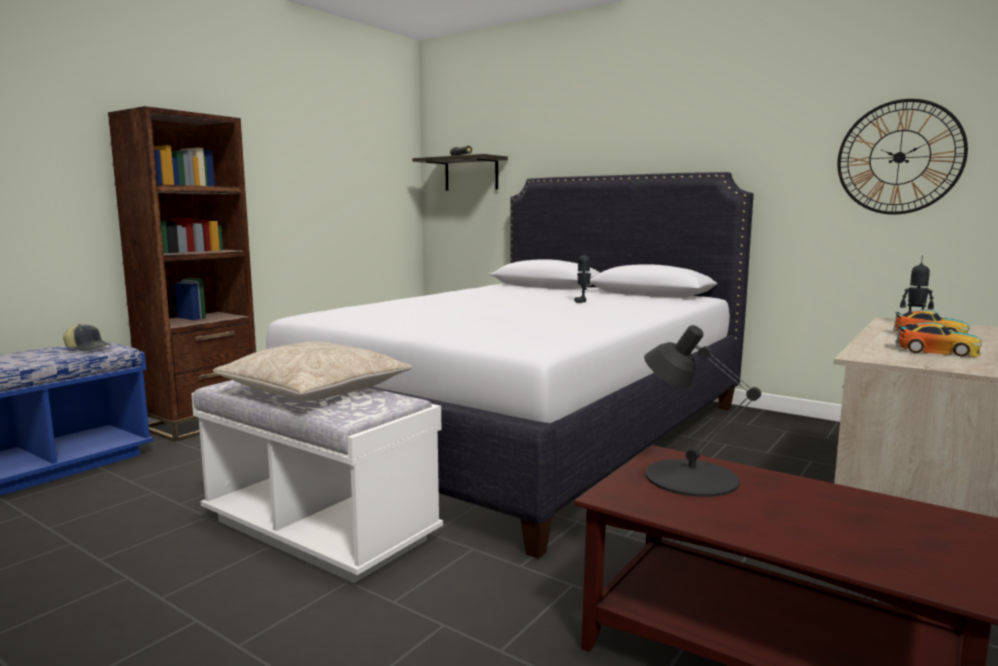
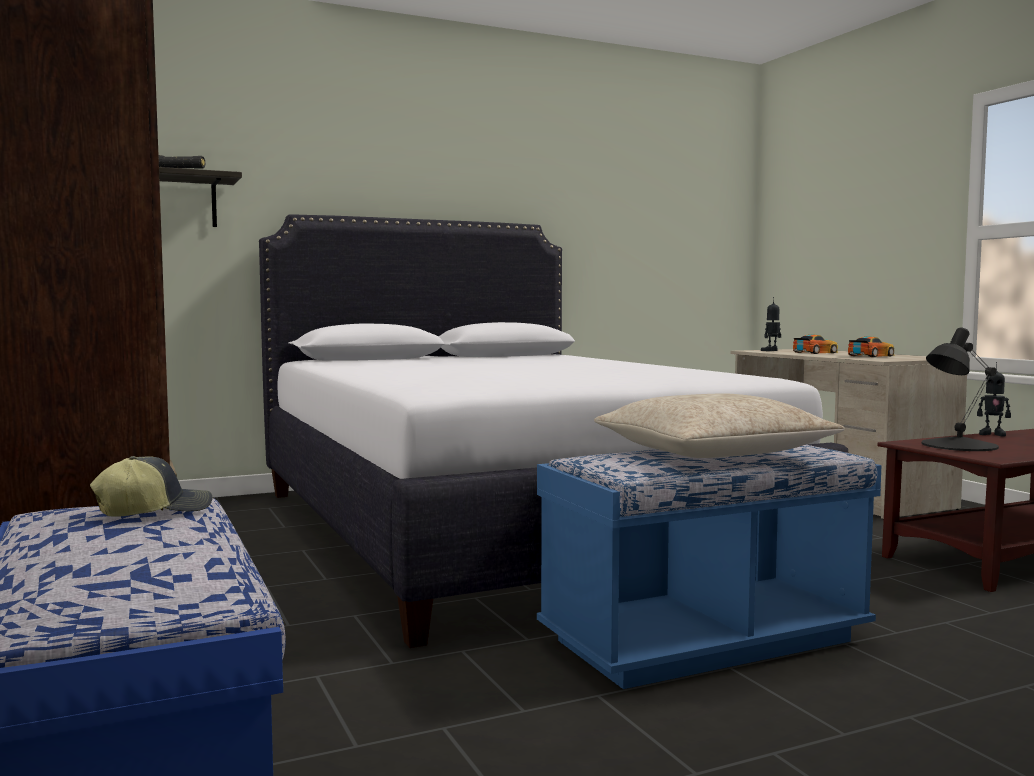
camera: 60 degrees left, 5 degrees down
(319, 530) = (704, 641): white bench -> blue bench
(582, 301) = (516, 362): toy robot -> toy robot (992, 434)
(899, 157) = (656, 223): wall clock -> none

